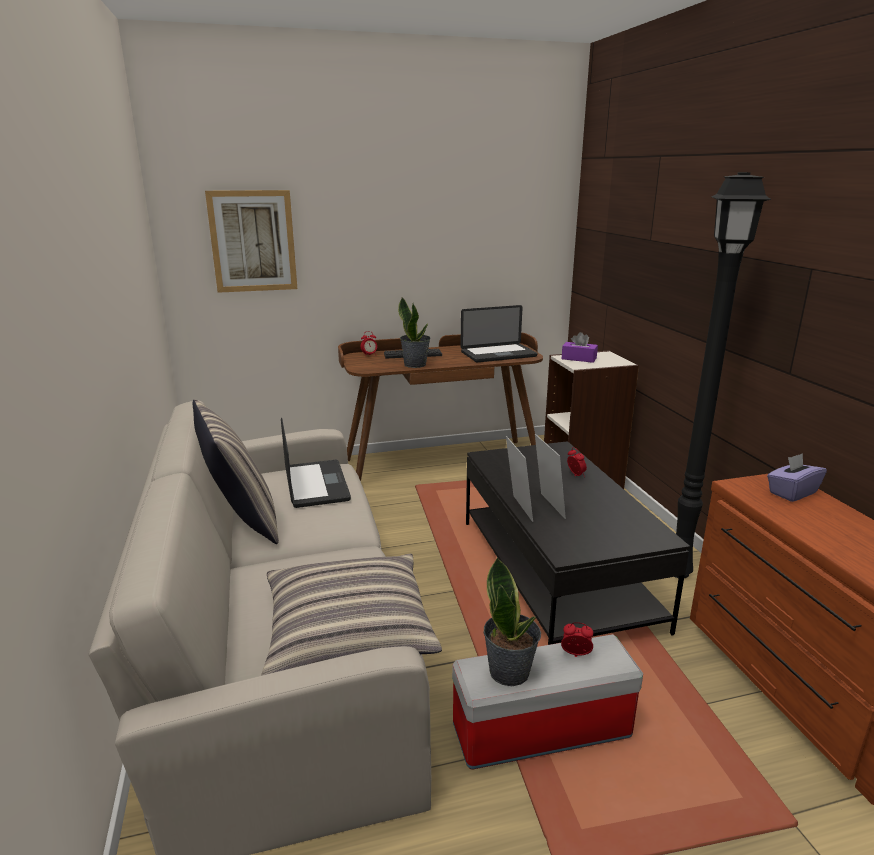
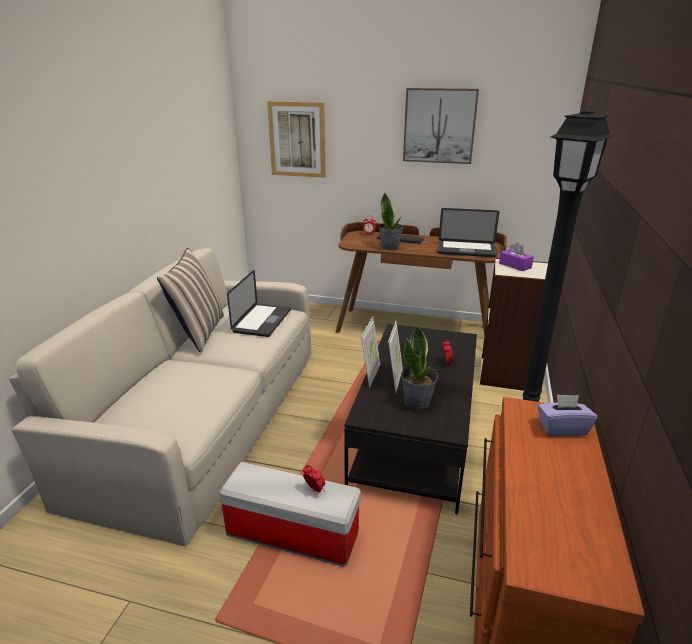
camera: 30 degrees right, 5 degrees up
(348, 629) = (177, 416): pillow -> none
(438, 214) = (439, 126): none -> picture
(510, 671) = (262, 482): potted plant -> potted plant (417, 402)

